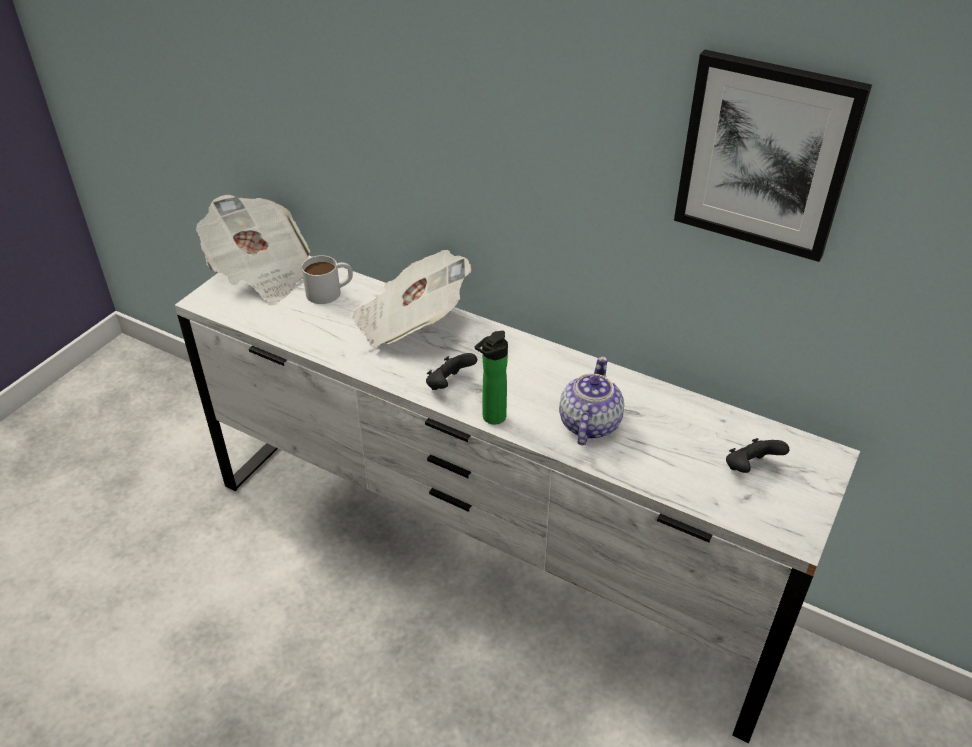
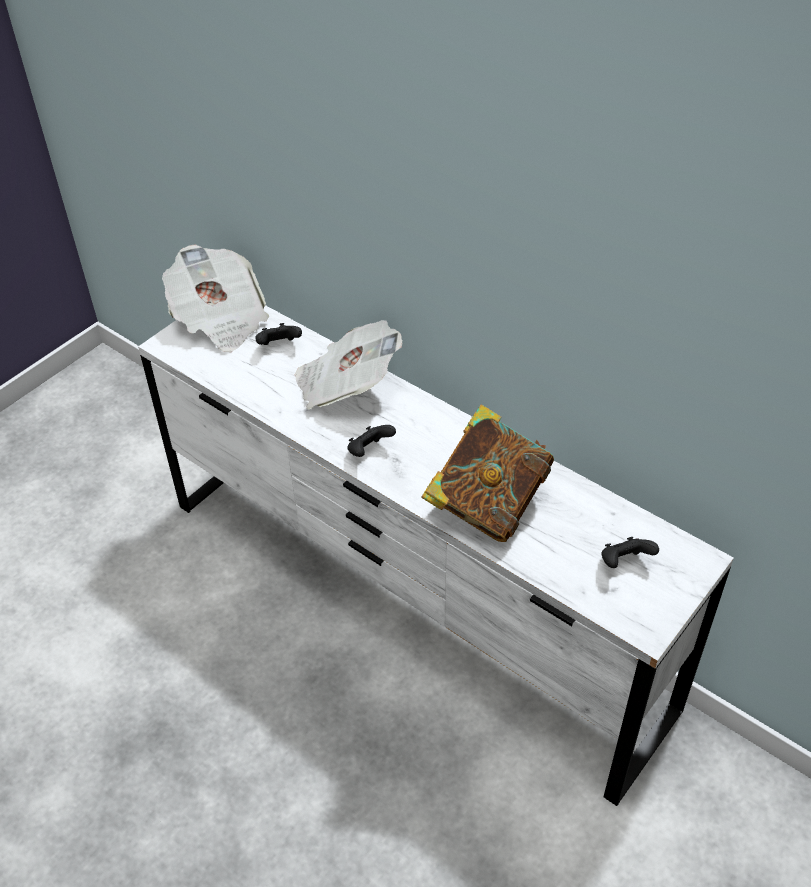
camera: 10 degrees right, 5 degrees up
(330, 291) = (279, 346): white mug -> black game controller
(491, 418) = (400, 489): bottle -> none
(588, 424) = (487, 504): teapot -> book
(765, 156) = (649, 289): picture -> none

